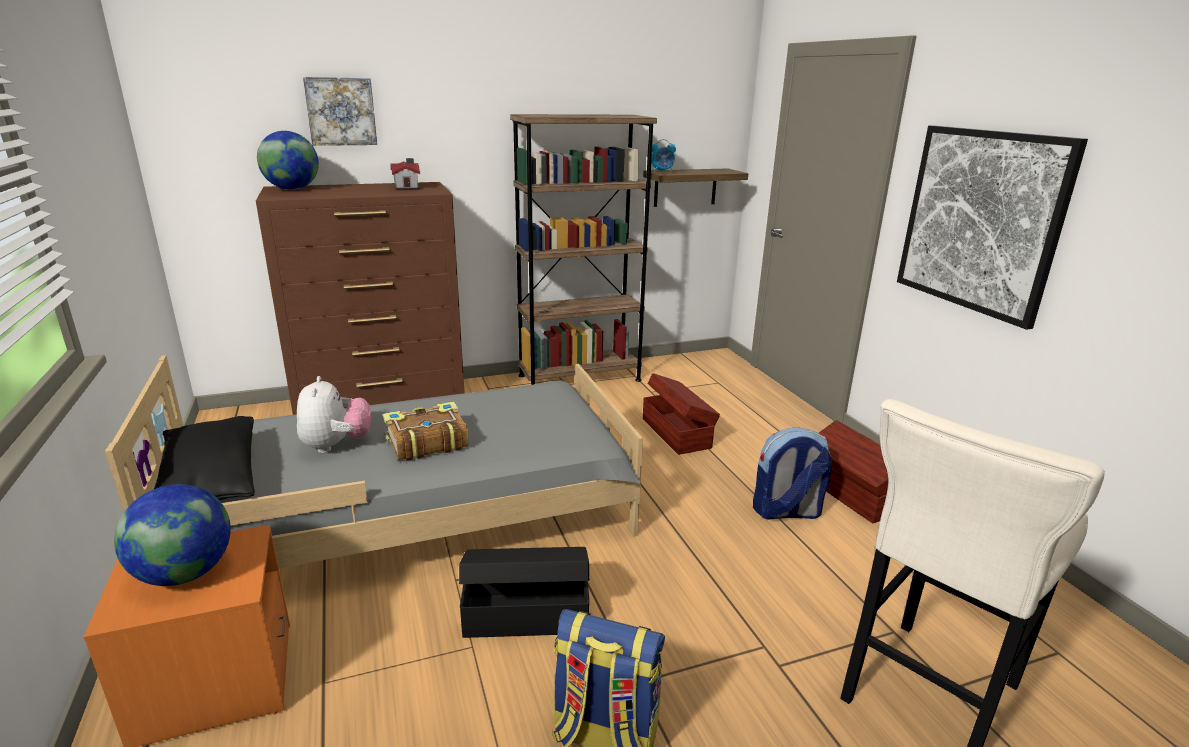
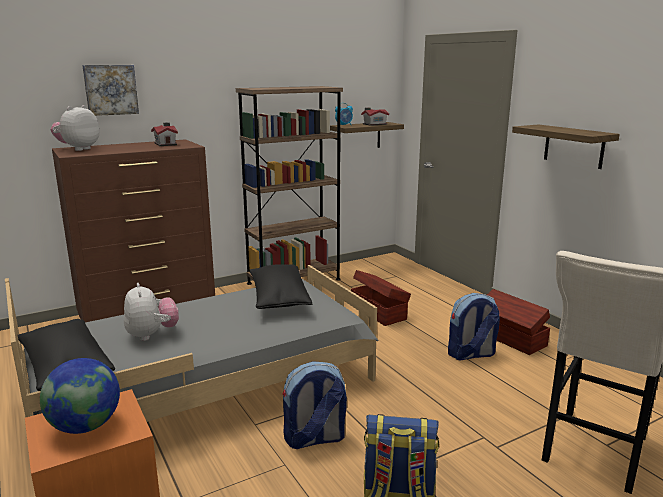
camera: 10 degrees left, 5 degrees down
(292, 189) = (78, 149): globe -> plush toy
(426, 442) = (219, 326): book -> none
(521, 410) = (279, 299): none -> black pillow
(525, 613) = (314, 439): black storage box -> backpack
(705, 171) = (374, 124): none -> toy house
(980, 221) = (574, 146): picture -> shelf

